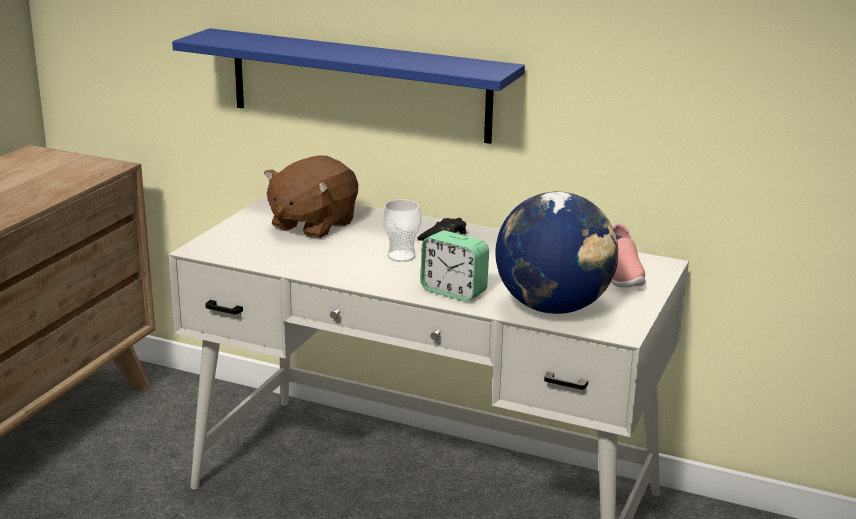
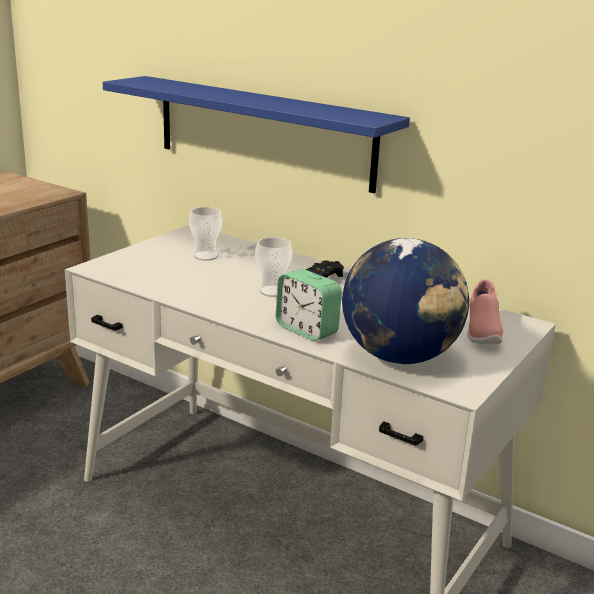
camera: 10 degrees right, 0 degrees up
(312, 225) = (206, 256): brown plush toy -> cup

